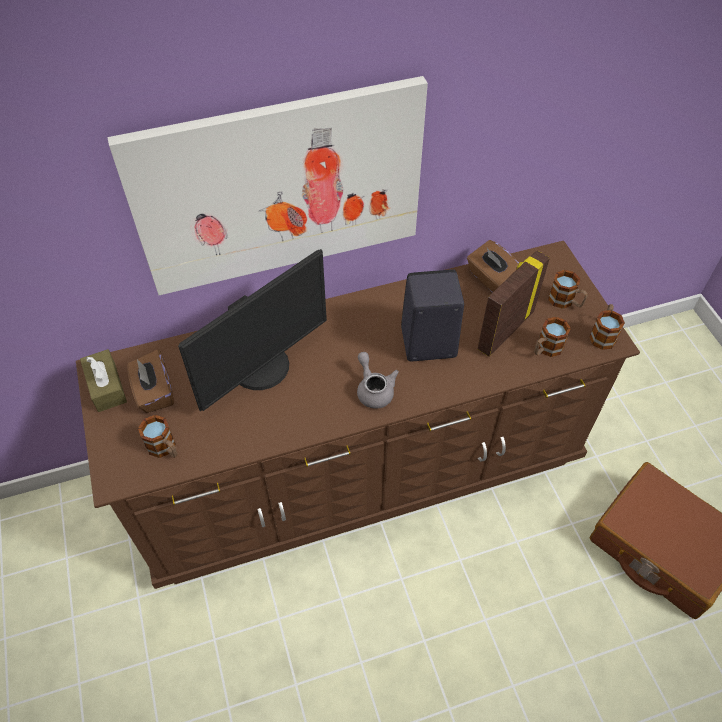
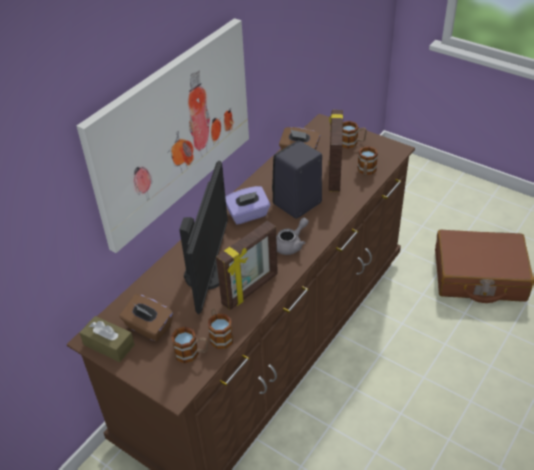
camera: 35 degrees left, 10 degrees down
(283, 416) = (251, 290): none -> picture frame
(363, 324) = (248, 215): none -> purple tissue box
(374, 389) = (291, 244): grey teapot -> grey teapot turned 105 degrees clockwise
(603, 334) = (388, 148): mug -> mug (220, 335)

